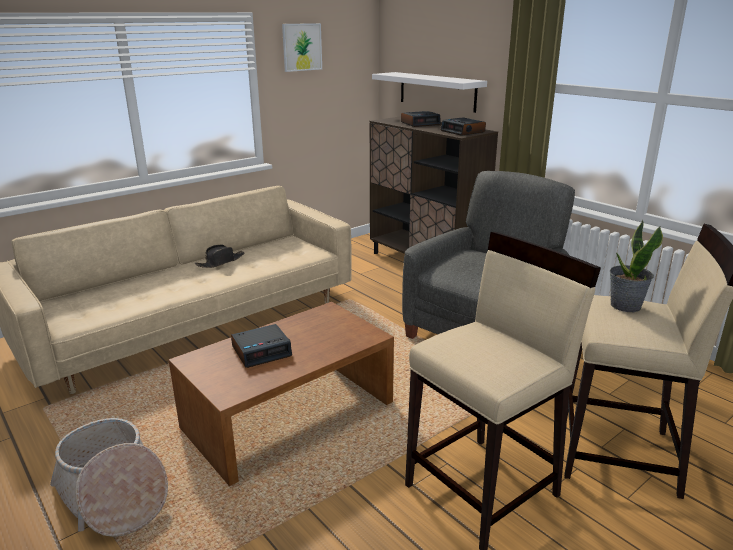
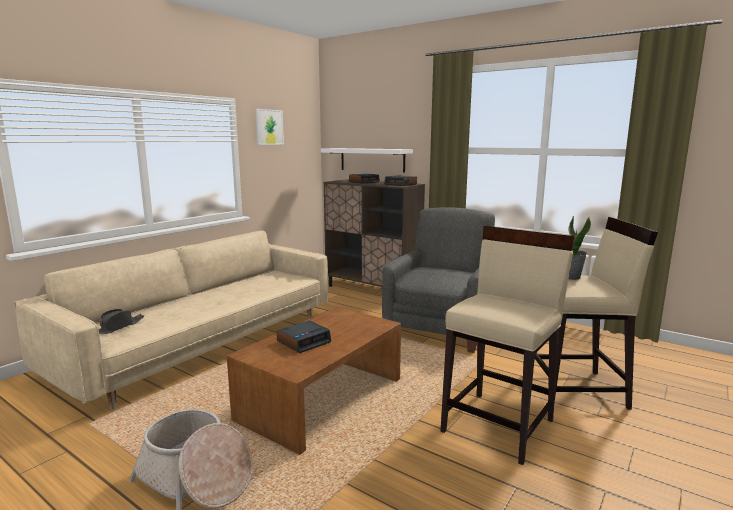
camera: 15 degrees left, 10 degrees down
(220, 262) = (225, 290): black hat -> black hat (117, 327)

